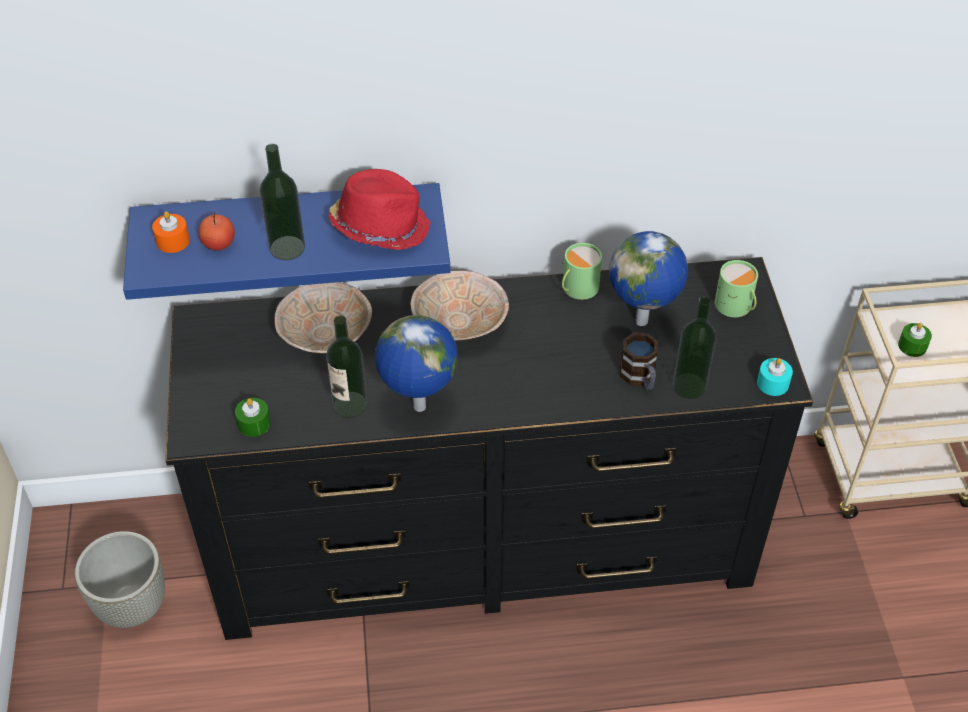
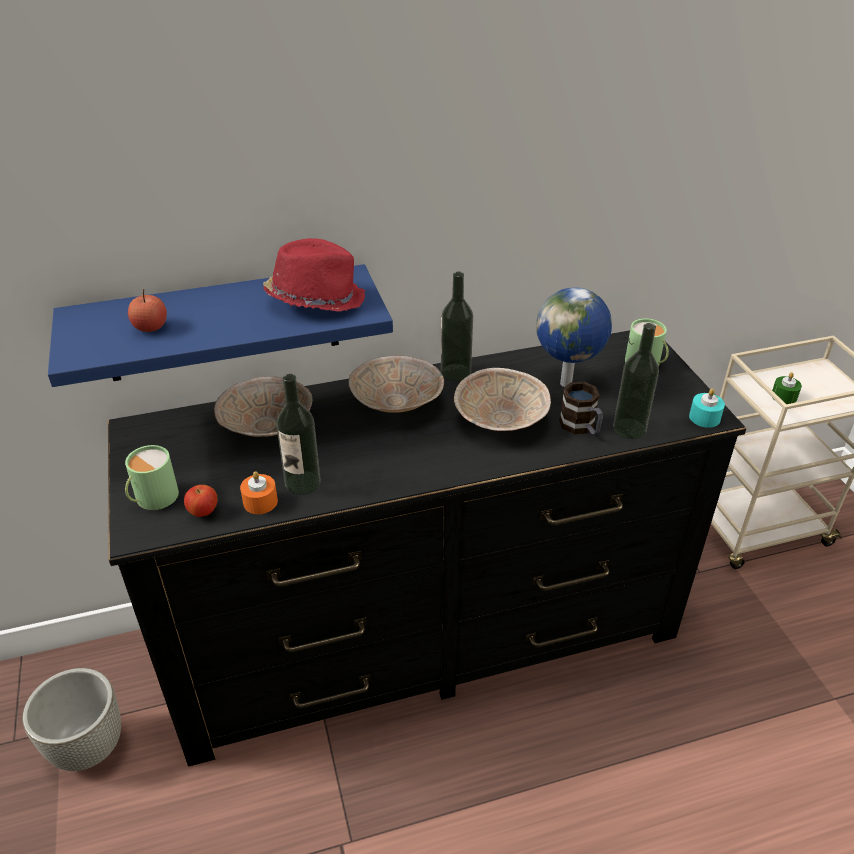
camera: 10 degrees left, 10 degrees down
(173, 241) = (101, 329): orange candle -> orange candle (260, 502)
(254, 423) = (204, 512): green candle -> apple
(287, 248) = (223, 324): bottle -> bottle (455, 372)
(418, 408) = (373, 477): globe -> none
(560, 358) = (500, 420): none -> beige bowl
(577, 288) = (498, 364): green mug -> green mug (152, 498)

